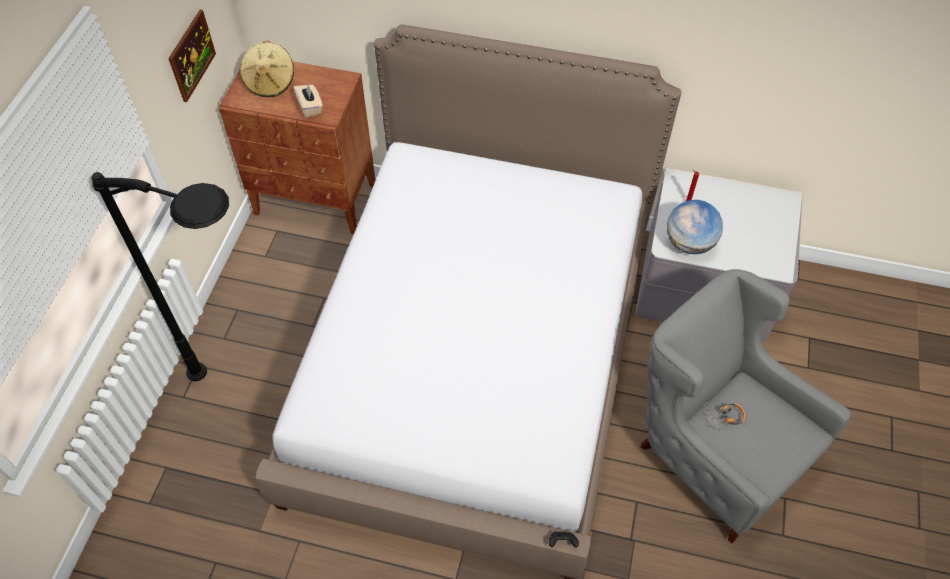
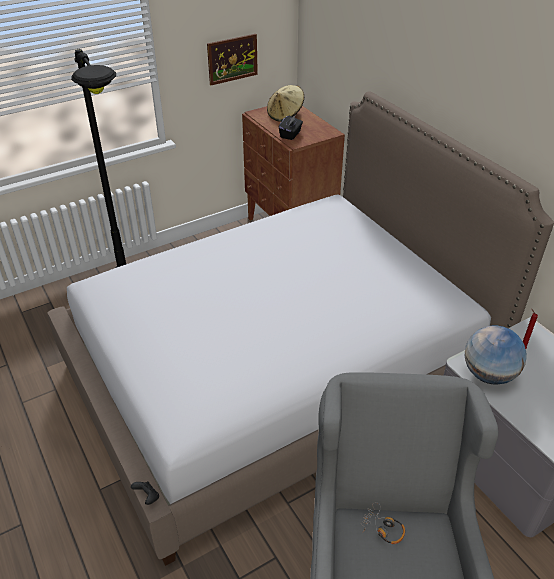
camera: 45 degrees right, 15 degrees down
(310, 107) = (290, 135): beige tissue box -> black tissue box

